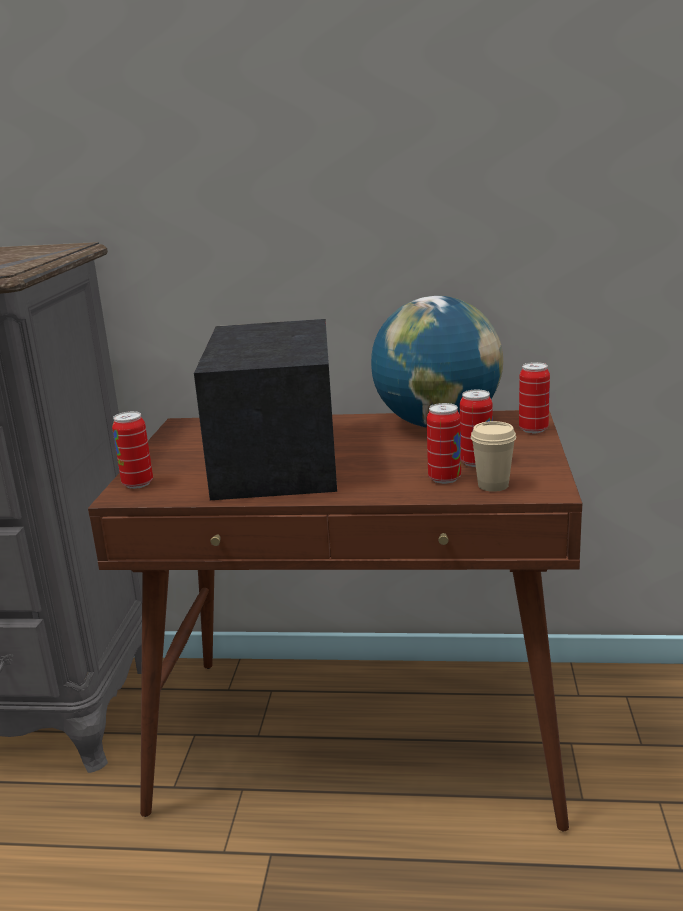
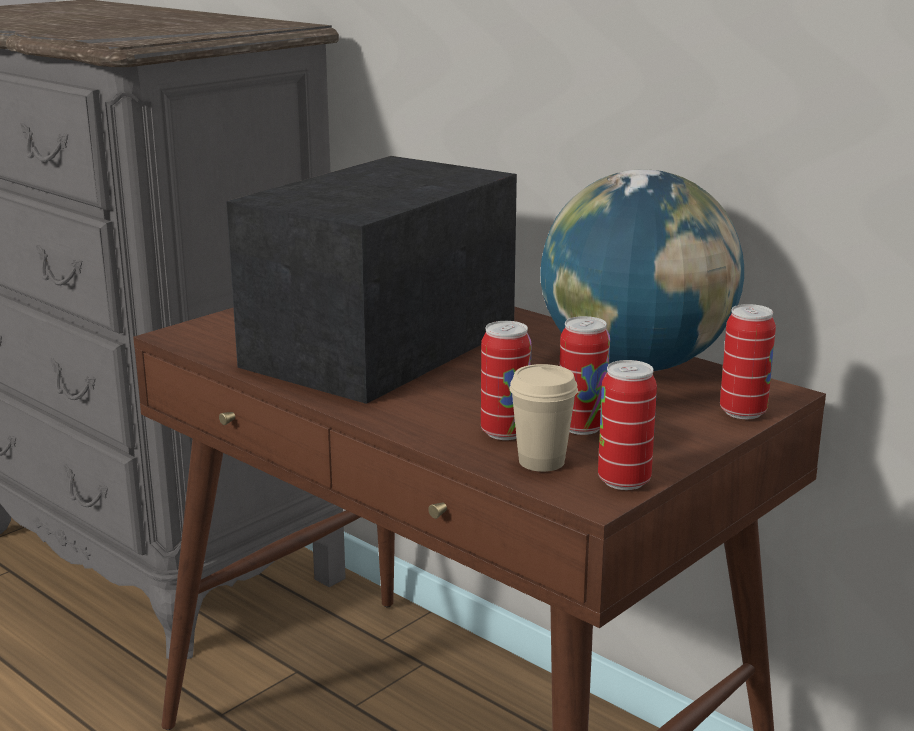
camera: 35 degrees right, 0 degrees up
(137, 483) = (213, 327): can -> can (624, 481)

